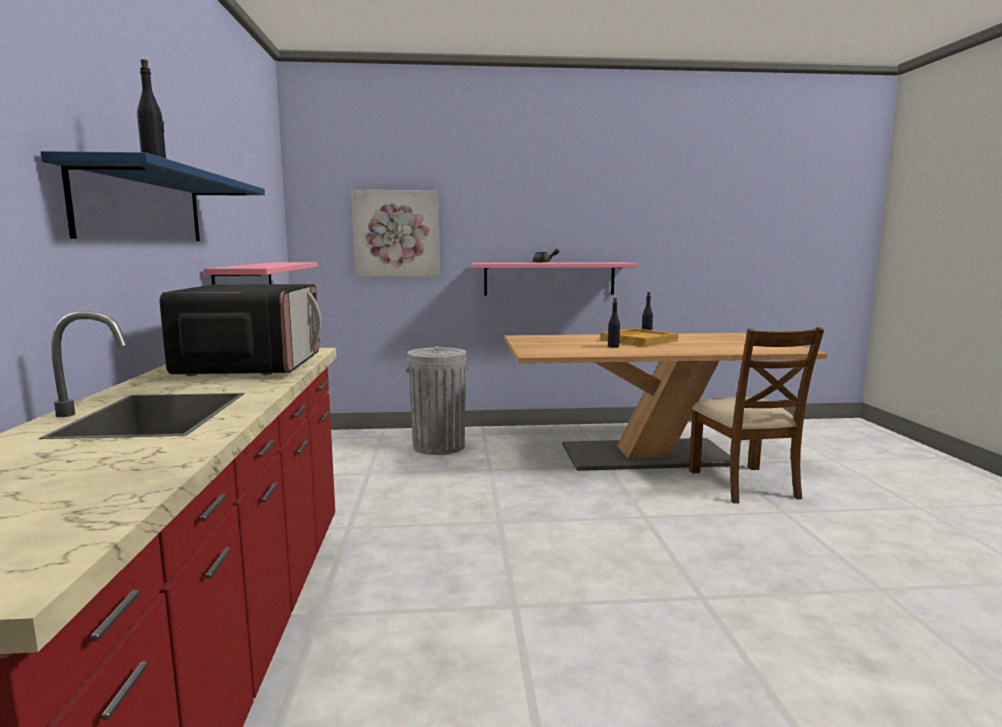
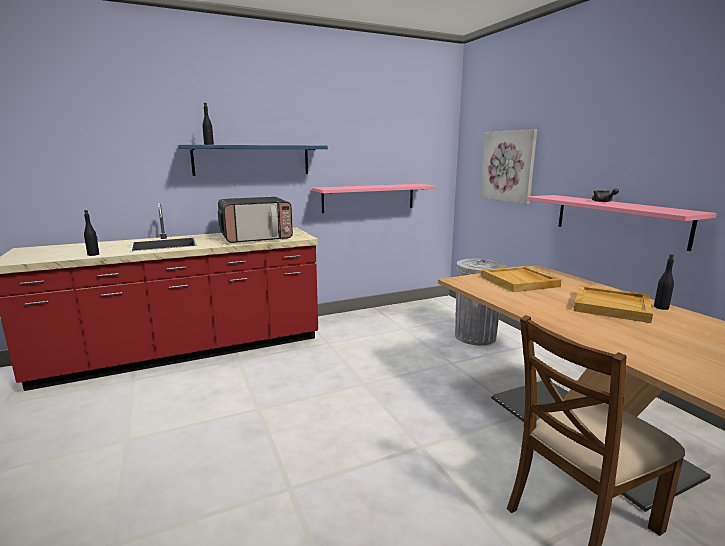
camera: 70 degrees right, 5 degrees up
(556, 344) = (520, 281): none -> beige tray
(613, 347) = (545, 299): black bottle -> black bottle (93, 254)

